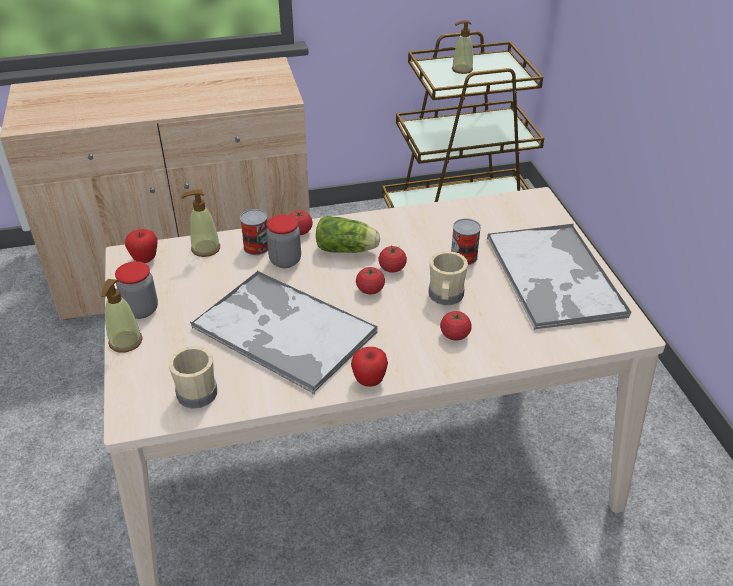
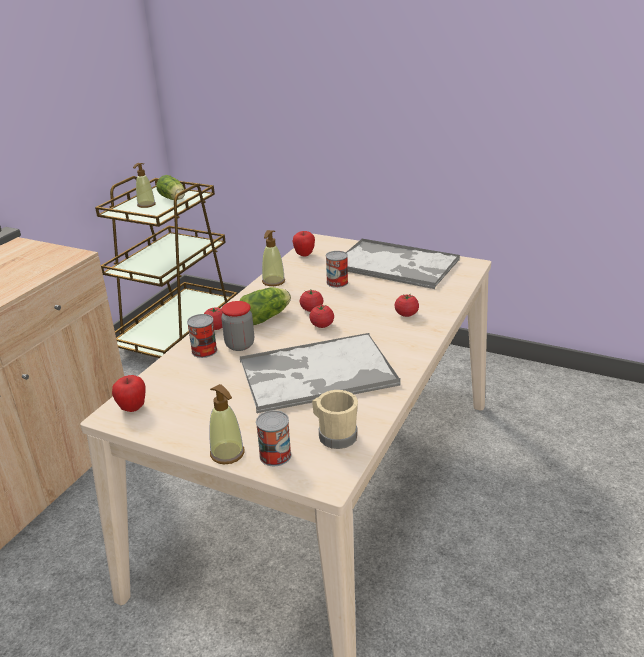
camera: 50 degrees left, 10 degrees down
(141, 310) = (198, 432): jar -> none
(143, 370) = (275, 455): none -> can
(205, 248) = (168, 374): soap dispenser -> soap dispenser (273, 281)
(369, 381) = (412, 359): apple -> apple (304, 254)
(445, 297) = (367, 303): beige mug -> none
(494, 74) = (173, 199): none -> lettuce

